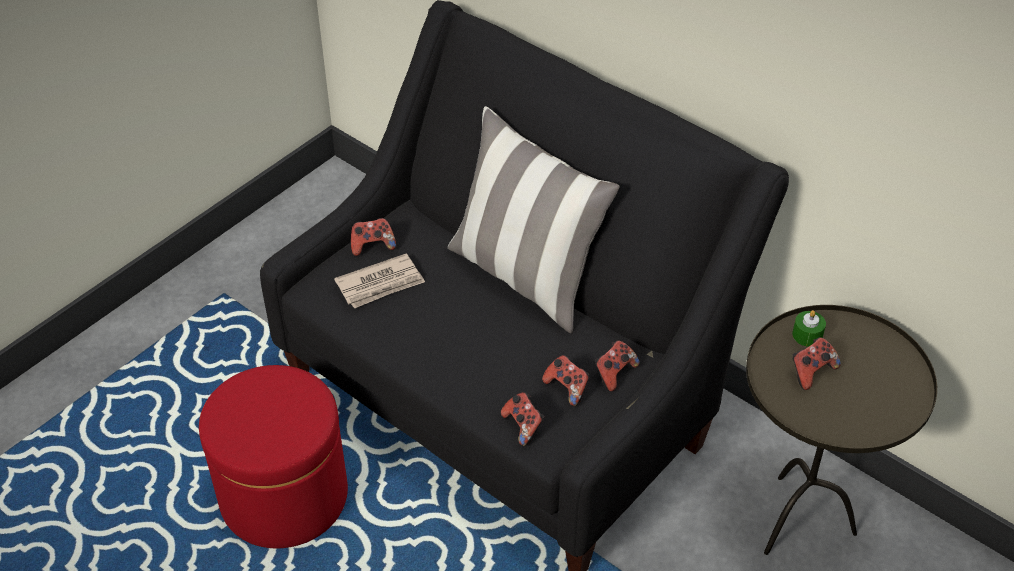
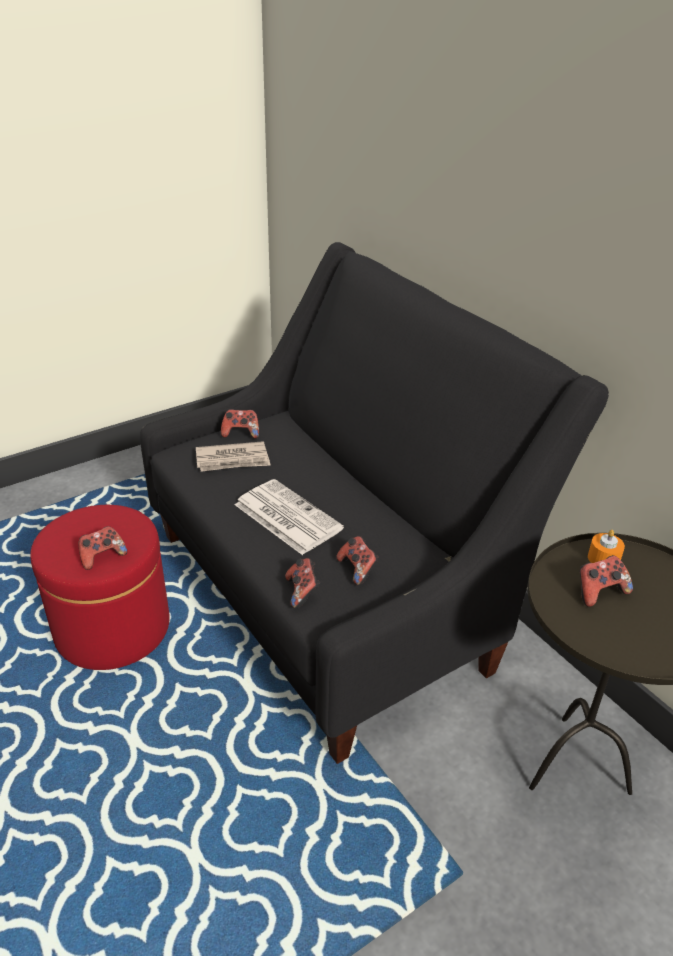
camera: 15 degrees right, 10 degrees down
(470, 343) = (286, 516): none -> newspaper
(526, 276) = (359, 477): pillow -> none
(614, 373) = (407, 566): game controller -> game controller (102, 556)
(807, 335) = (603, 558): green candle -> orange candle

